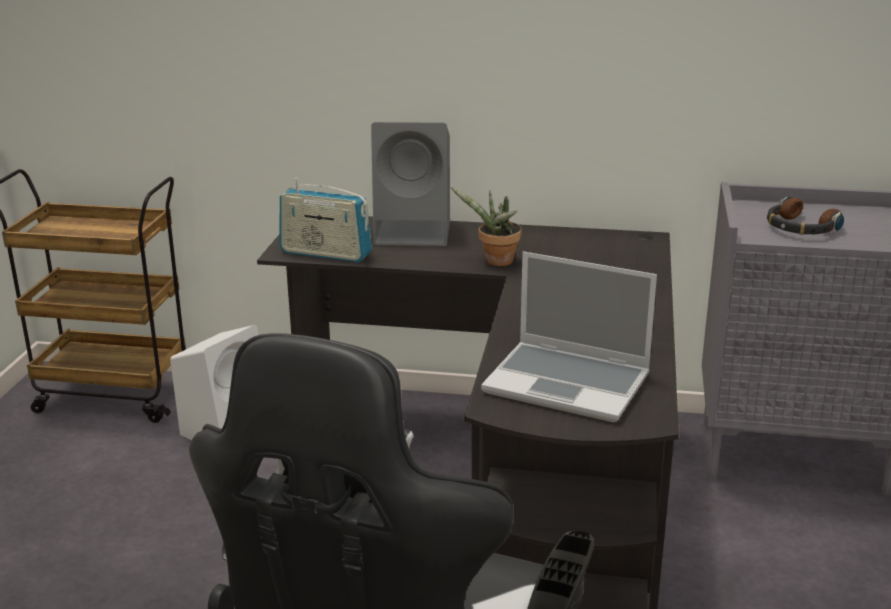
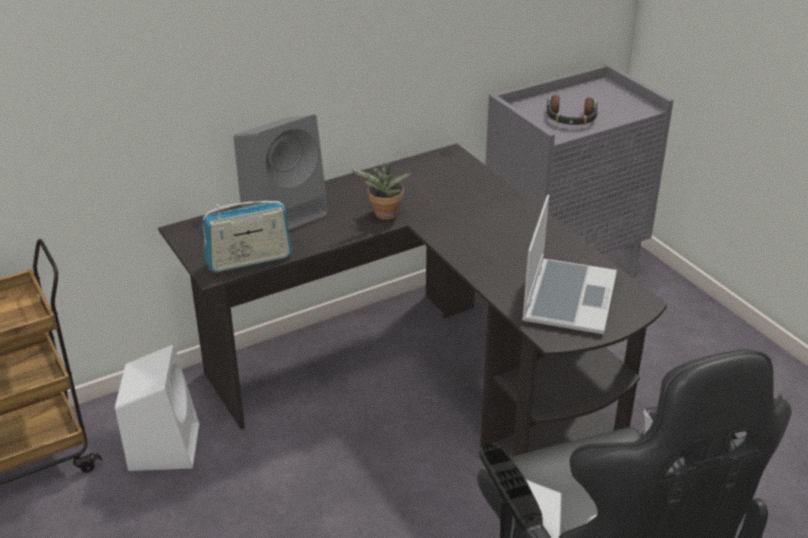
camera: 40 degrees left, 10 degrees up
(569, 383) = (568, 297): laptop -> laptop turned 60 degrees counterclockwise

